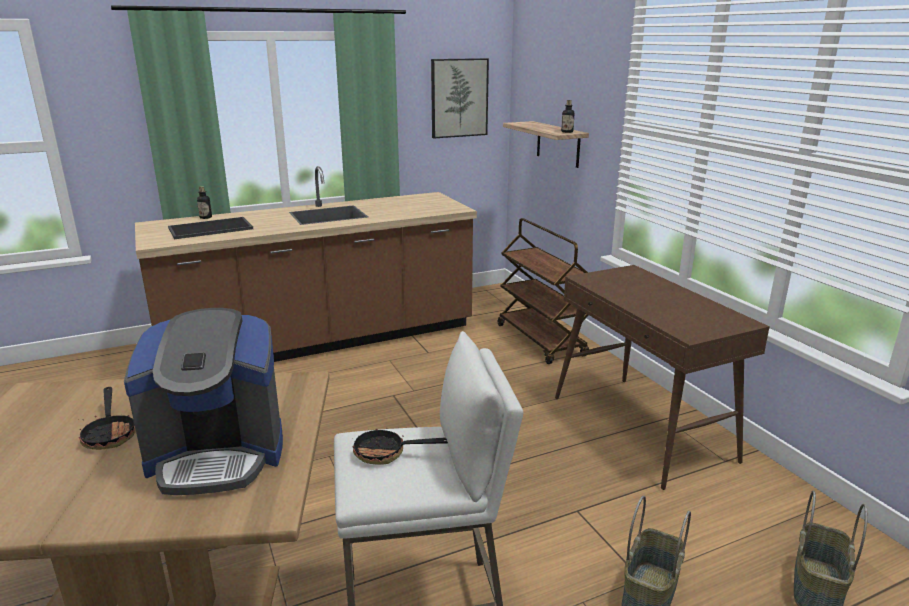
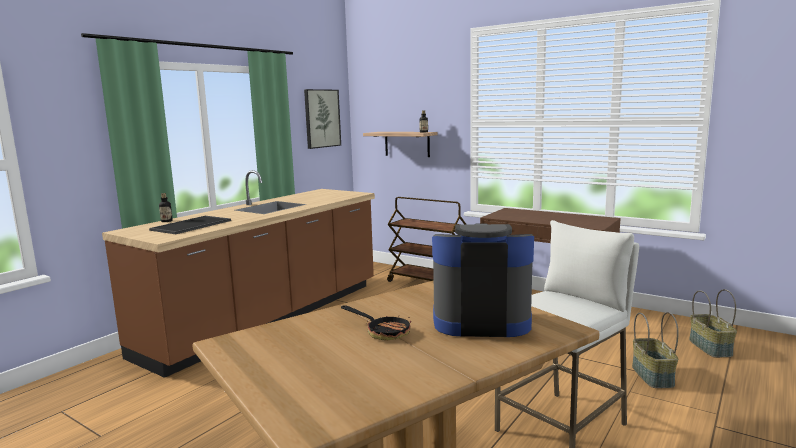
camera: 30 degrees left, 10 degrees down
(218, 455) = (481, 320): coffee machine -> coffee machine turned 135 degrees counterclockwise
(387, 453) = (548, 304): frying pan -> none

